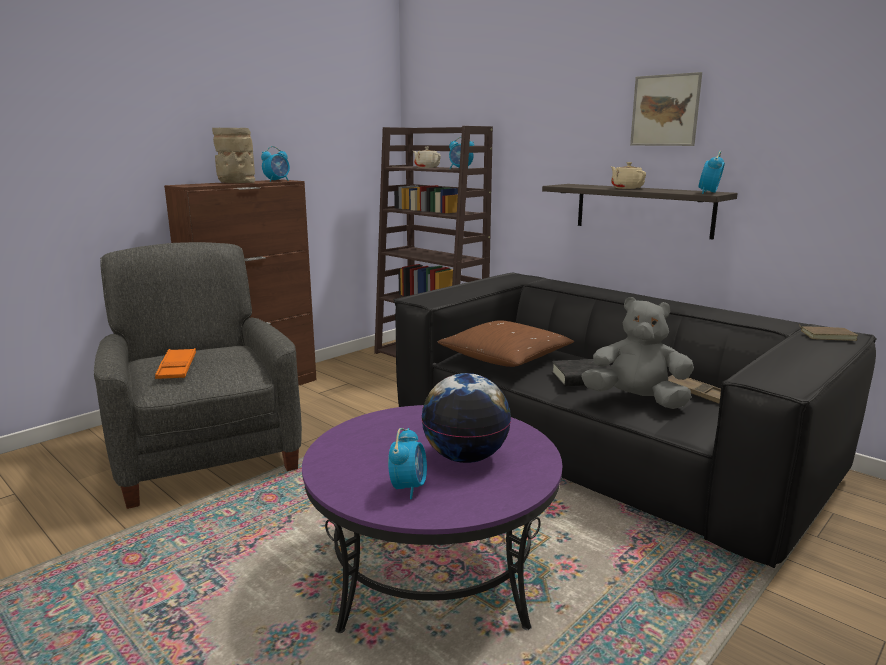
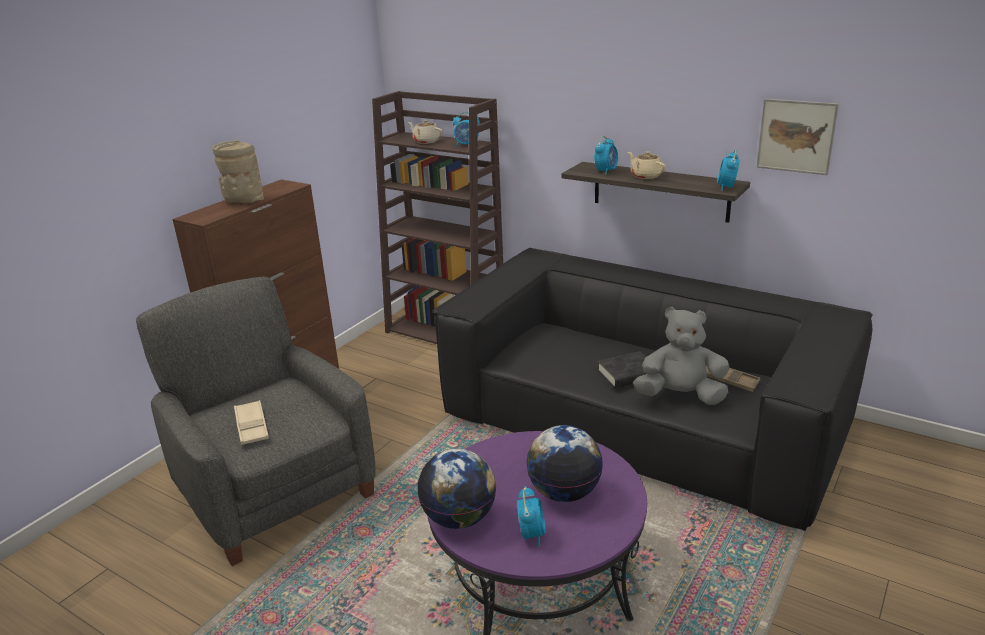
camera: 10 degrees left, 10 degrees up
(177, 368) = (252, 426): orange tray -> beige tray
(277, 181) = (282, 188): alarm clock -> alarm clock (606, 171)
(336, 464) = (459, 518): none -> globe
(505, 358) = (549, 355): brown pillow -> none
(665, 110) = (679, 99): picture -> picture (796, 136)
(827, 335) = (834, 318): brown book -> none

